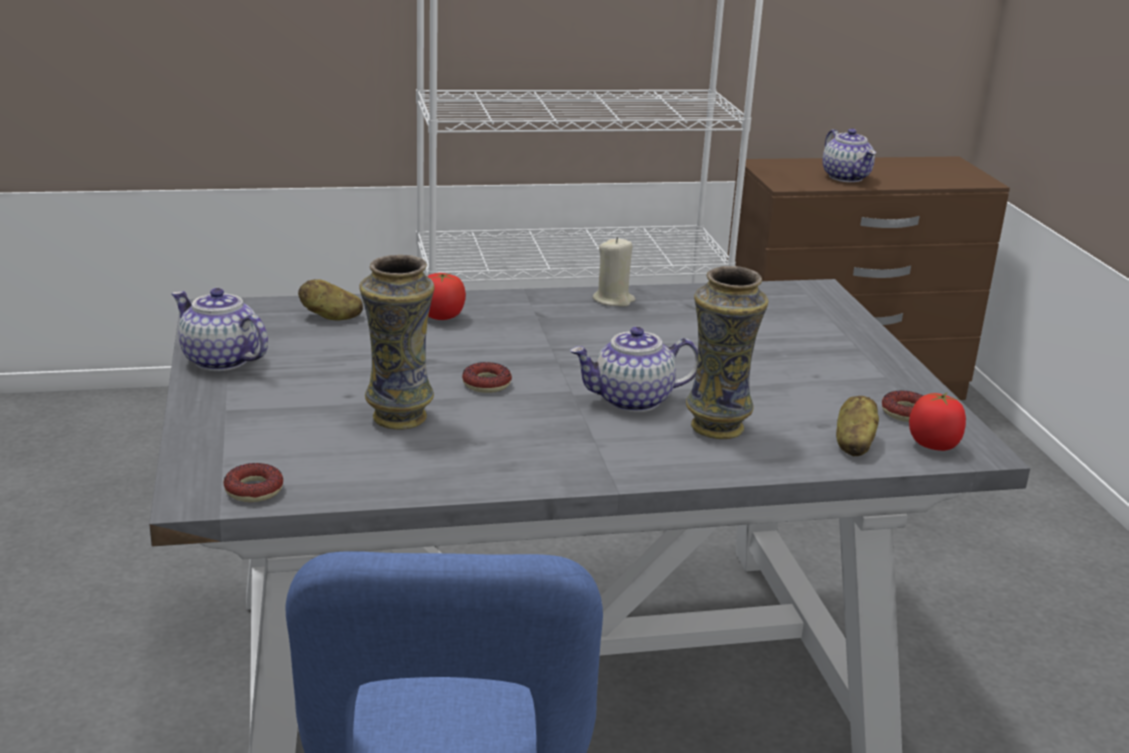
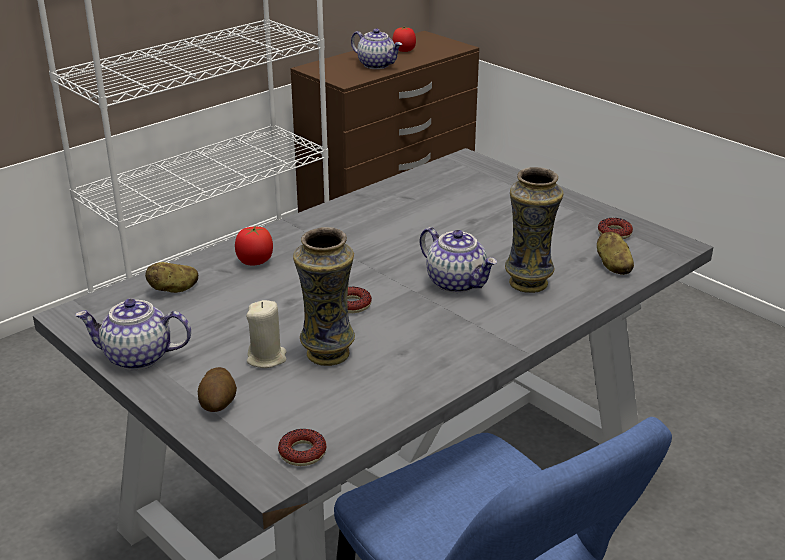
camera: 30 degrees left, 5 degrees up
(236, 422) = (218, 404): none -> potato
(613, 300) = (353, 208): beige candle -> beige candle (267, 358)
(632, 401) = (457, 283): teapot -> teapot turned 90 degrees counterclockwise
(933, 445) = (653, 250): tomato -> tomato (404, 50)

